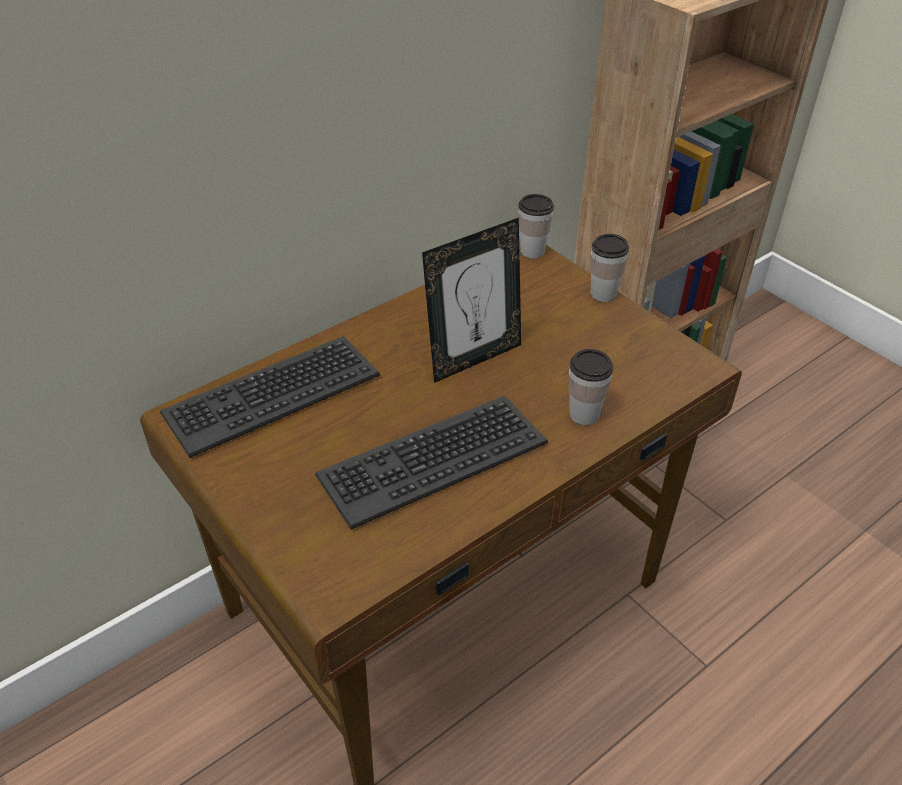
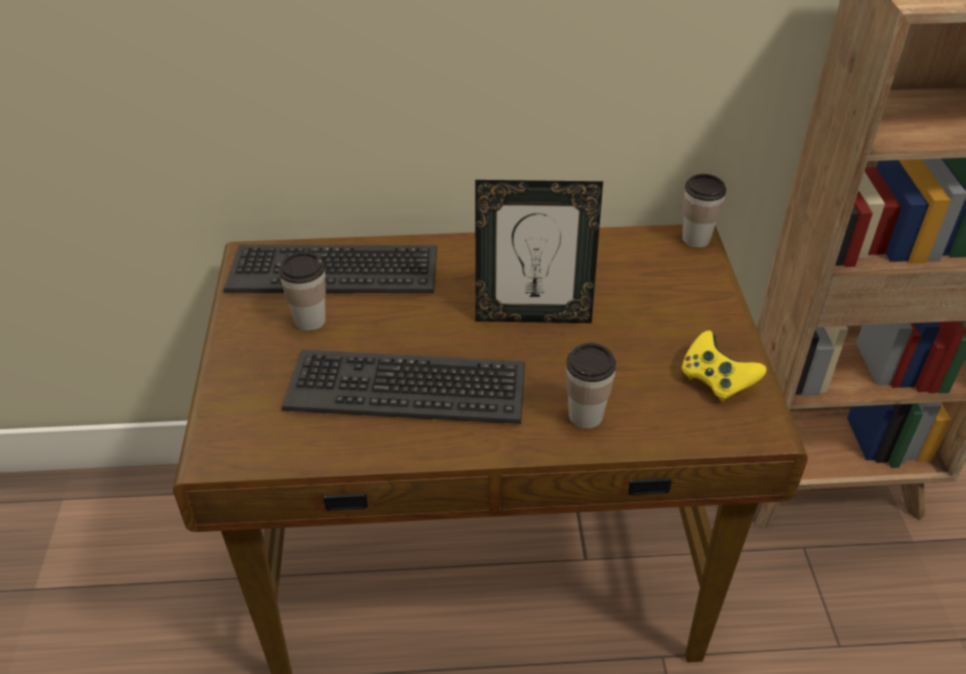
camera: 35 degrees right, 0 degrees up
(603, 294) = (728, 309): cup -> cup (310, 320)
(643, 347) = (716, 381): none -> yellow game controller

